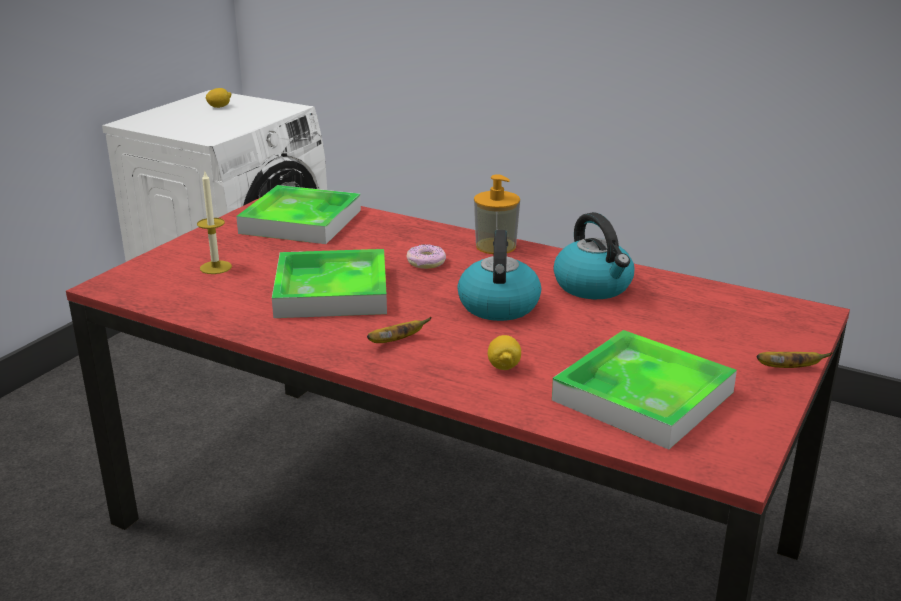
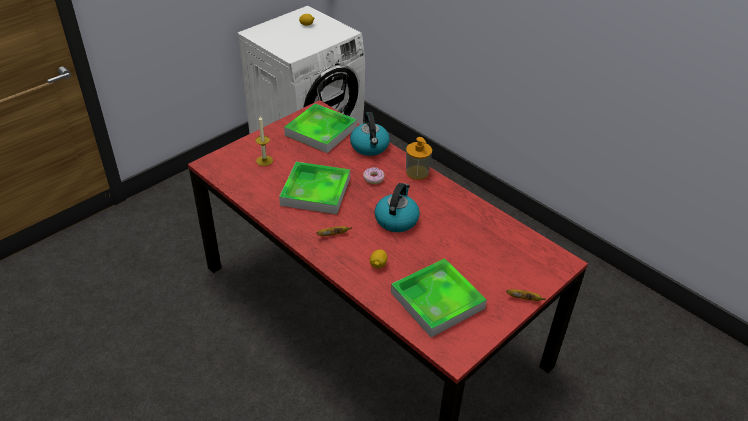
camera: 15 degrees right, 15 degrees up
(594, 286) = (454, 216): kettle -> kettle (370, 147)

